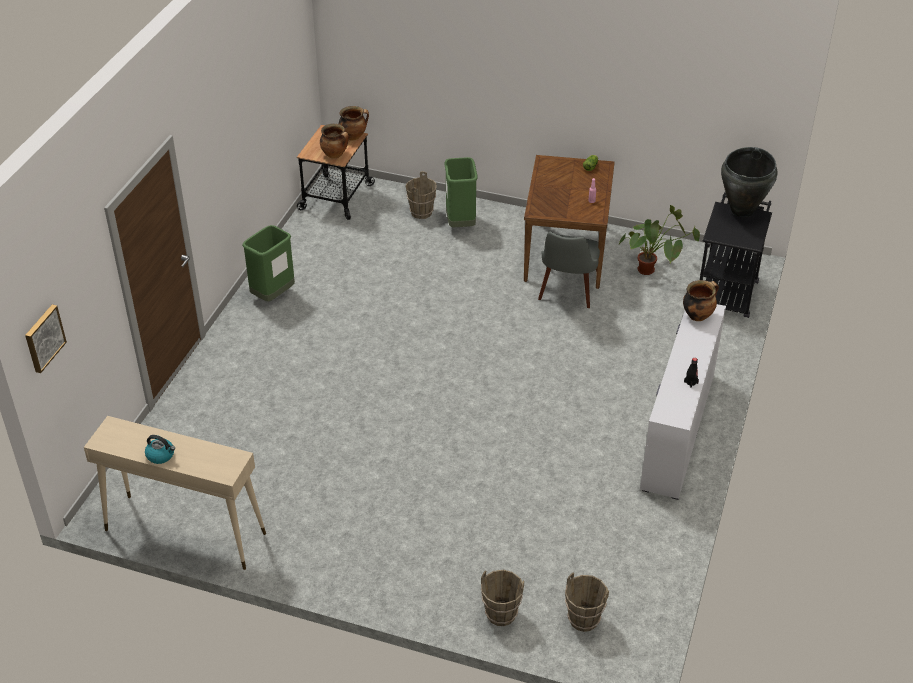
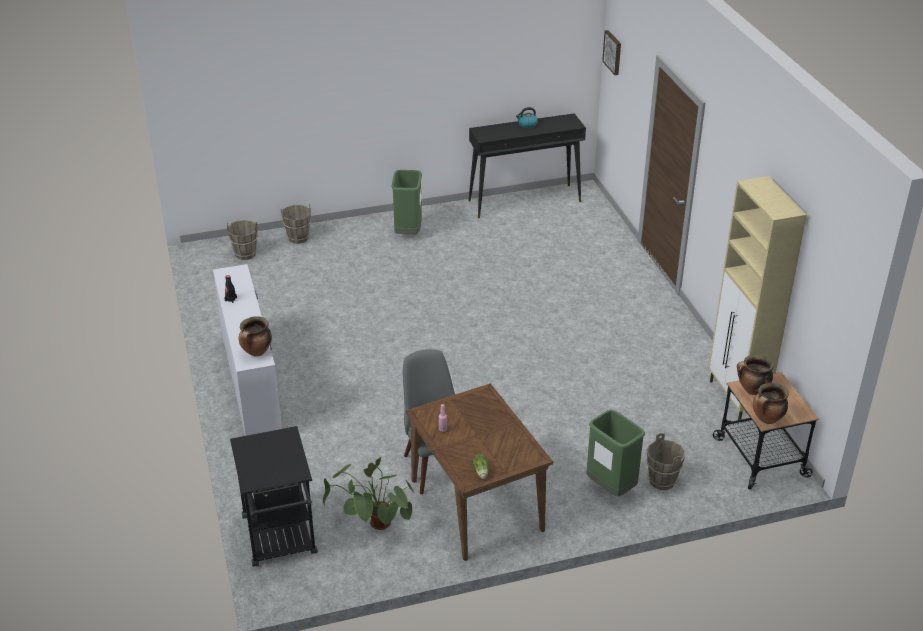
camera: 145 degrees right, 5 degrees down
(184, 531) = (525, 201): beige console table -> black console table
(273, 295) = (675, 343): green trash can -> green trash can (408, 232)
(294, 236) = (736, 399): none -> beige cabinet
(742, 211) = (274, 476): black vase -> none

